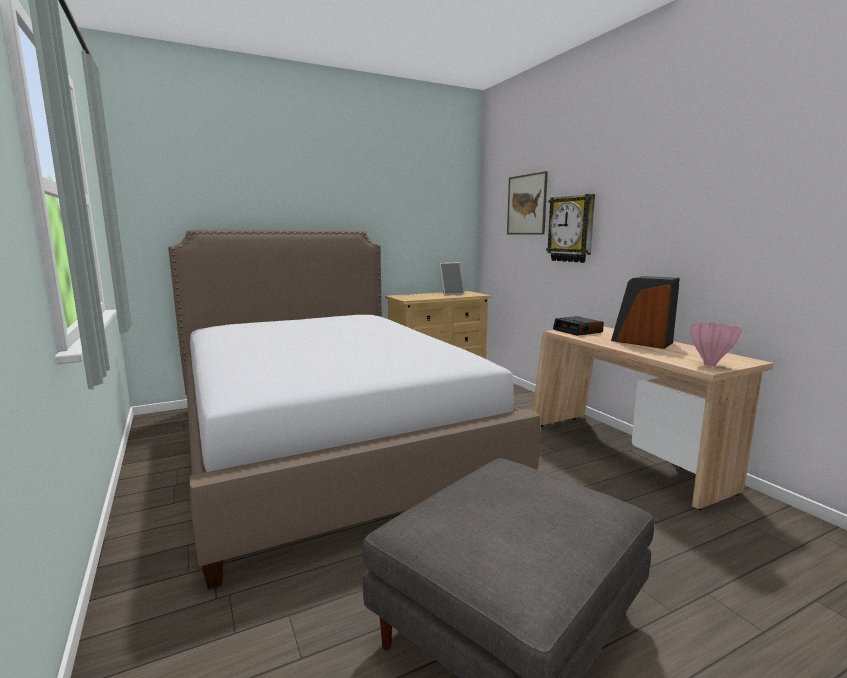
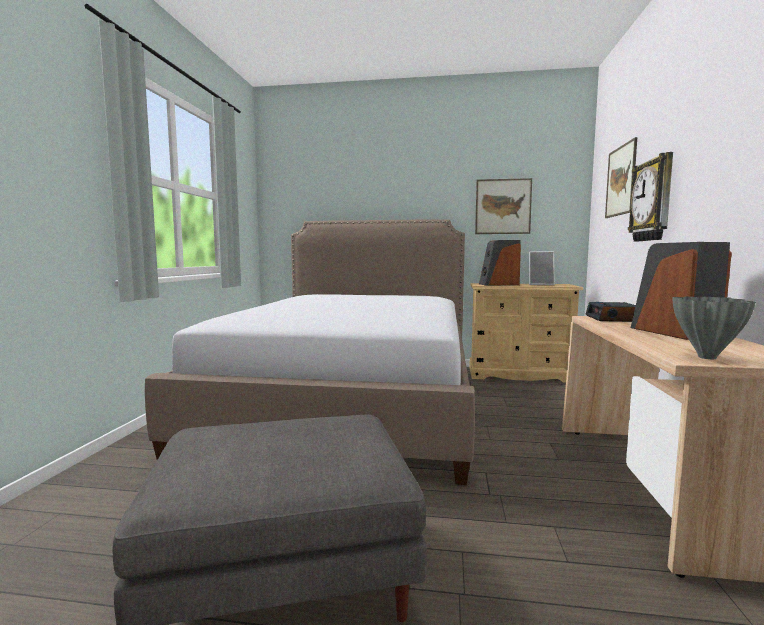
camera: 35 degrees right, 5 degrees down
(411, 217) = (503, 206): none -> picture
(419, 296) = (499, 284): none -> speaker
(709, 365) = (706, 357): pink vase -> grey vase

